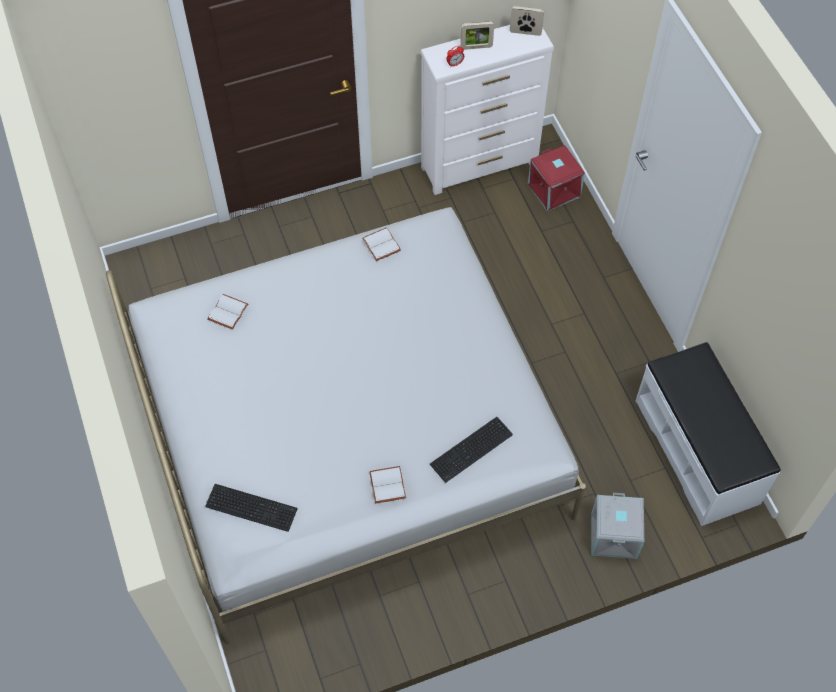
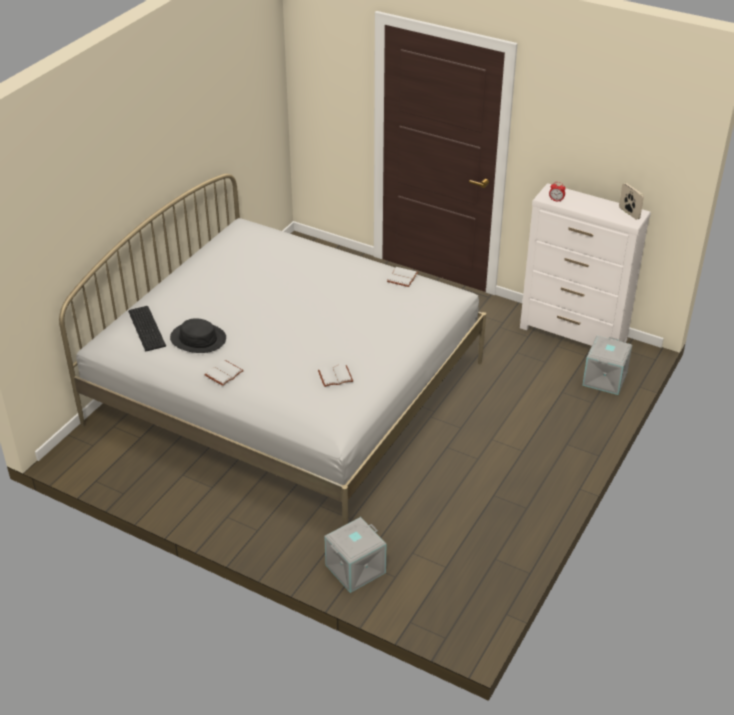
camera: 50 degrees right, 20 degrees down
(228, 313) = (273, 249): white book -> white book (335, 377)
(313, 472) = (198, 338): none -> black hat
(473, 450) = (294, 396): keyboard -> none
(476, 47) = (583, 201): picture frame -> none
(555, 190) = (605, 379): red storage box -> grey storage box
(697, 451) = (482, 578): white bench -> none

